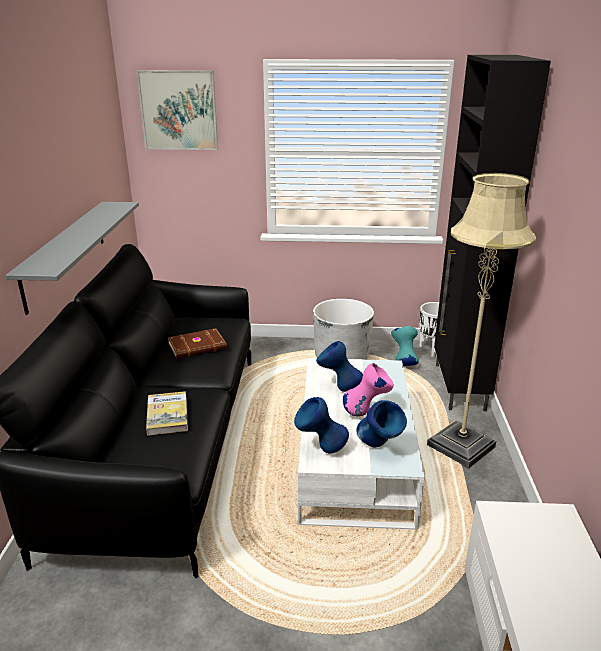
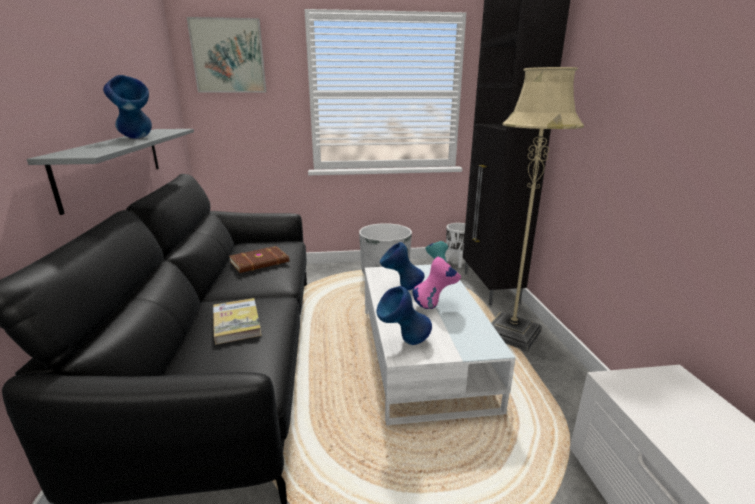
camera: 10 degrees left, 5 degrees down
(378, 449) = (460, 336): blue vase -> blue vase (137, 139)

